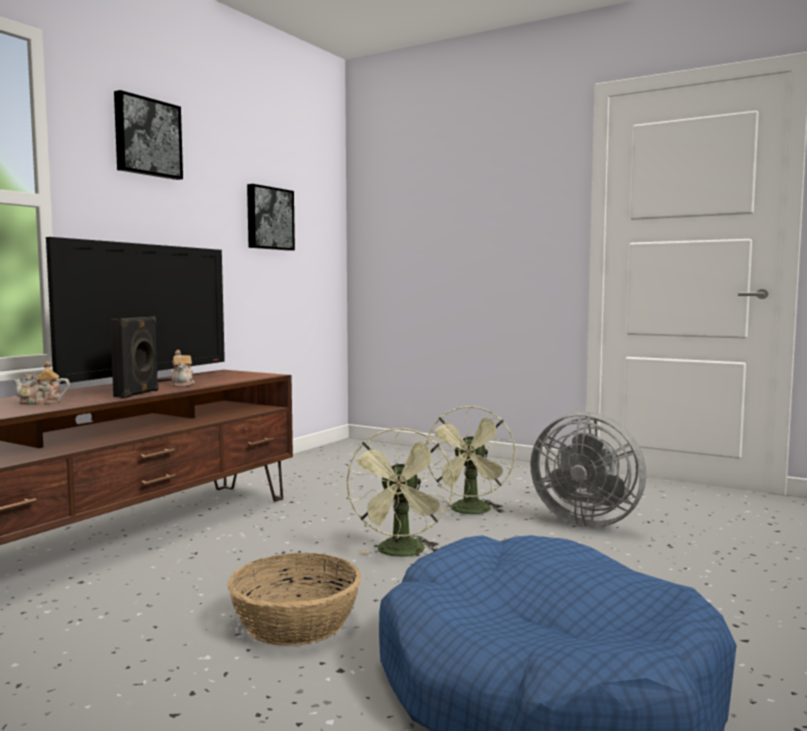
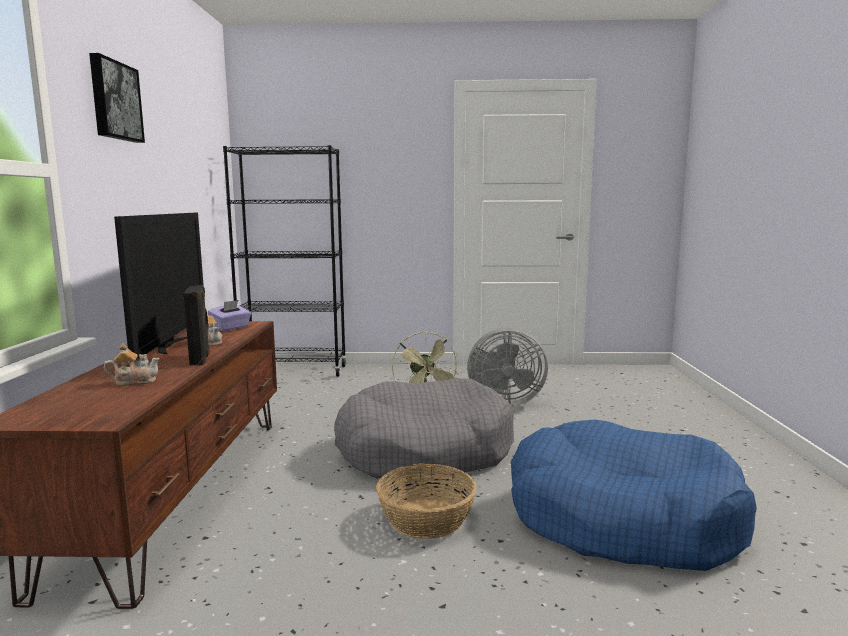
camera: 30 degrees left, 5 degrees up
(41, 402) = (134, 381): teapot -> teapot turned 150 degrees counterclockwise
(236, 376) = (231, 328): none -> purple tissue box
(269, 218) = (192, 175): picture -> none
(384, 451) = (294, 371): none -> black bookcase
(402, 553) = (424, 451): green fan -> grey dog bed

